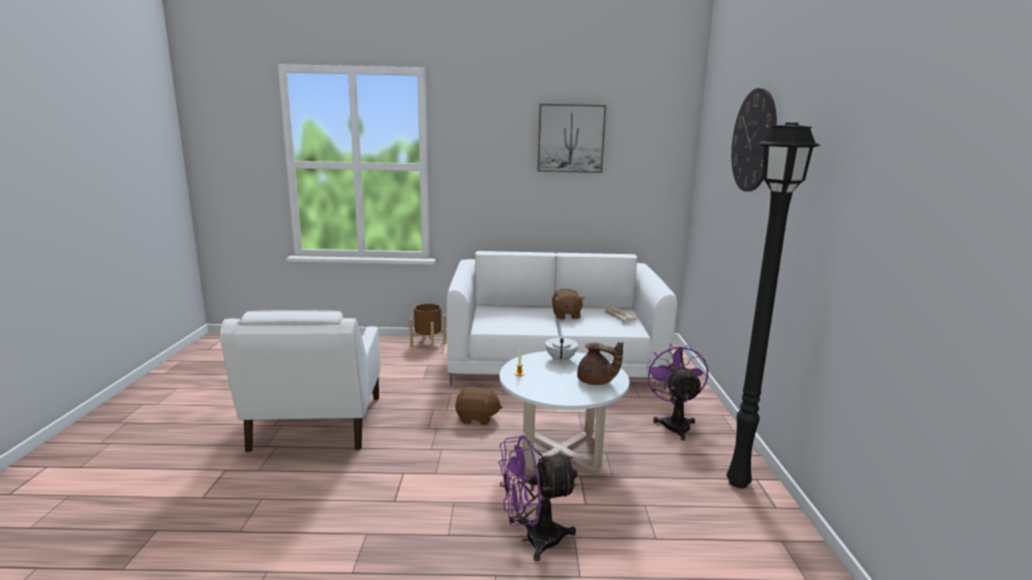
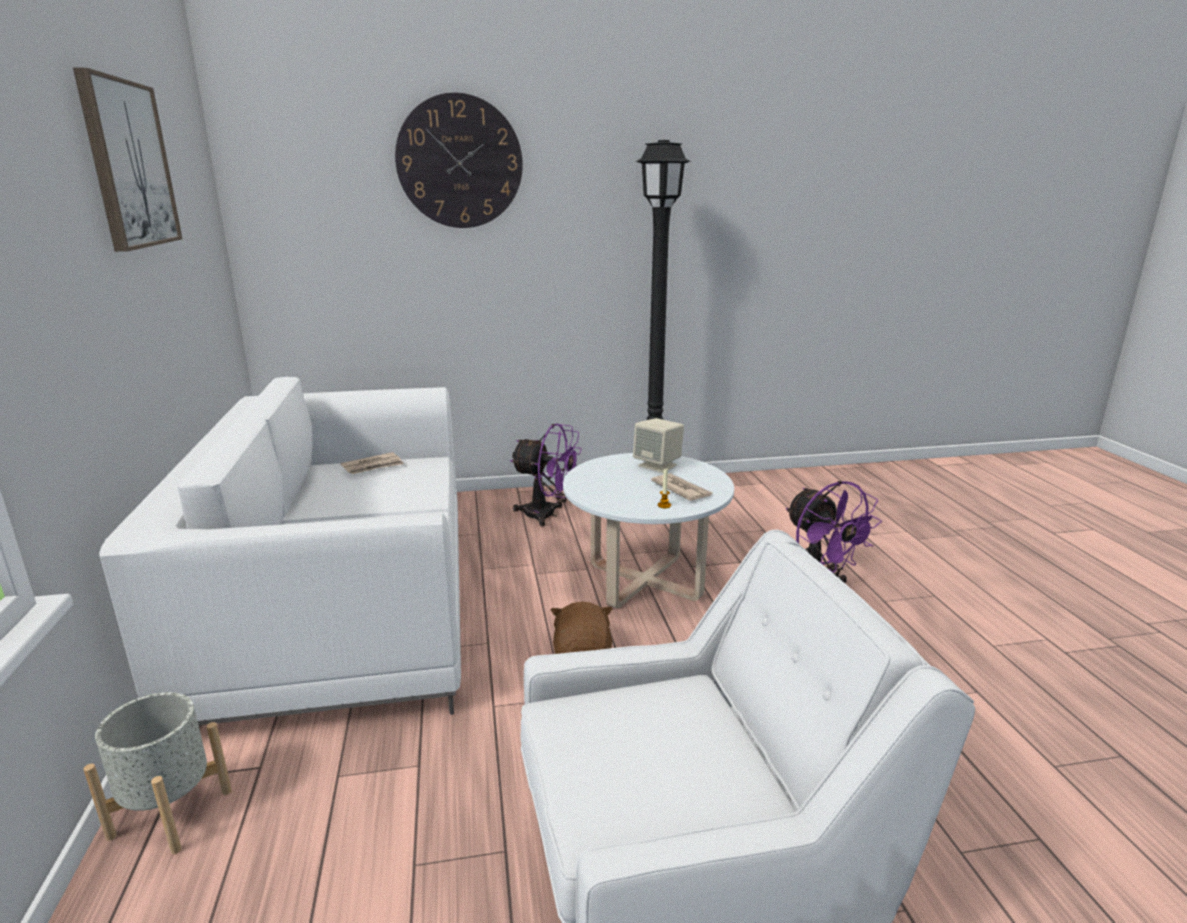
camera: 100 degrees left, 5 degrees up
(428, 344) = (170, 814): brown planter -> grey planter
(545, 383) = (681, 489): none -> newspaper
(561, 359) = (597, 485): white teapot -> none
(566, 315) = (349, 506): brown plush toy -> none
(596, 382) = (658, 465): brown teapot -> beige speaker
(674, 423) = (547, 515): purple fan -> purple fan turned 150 degrees counterclockwise

